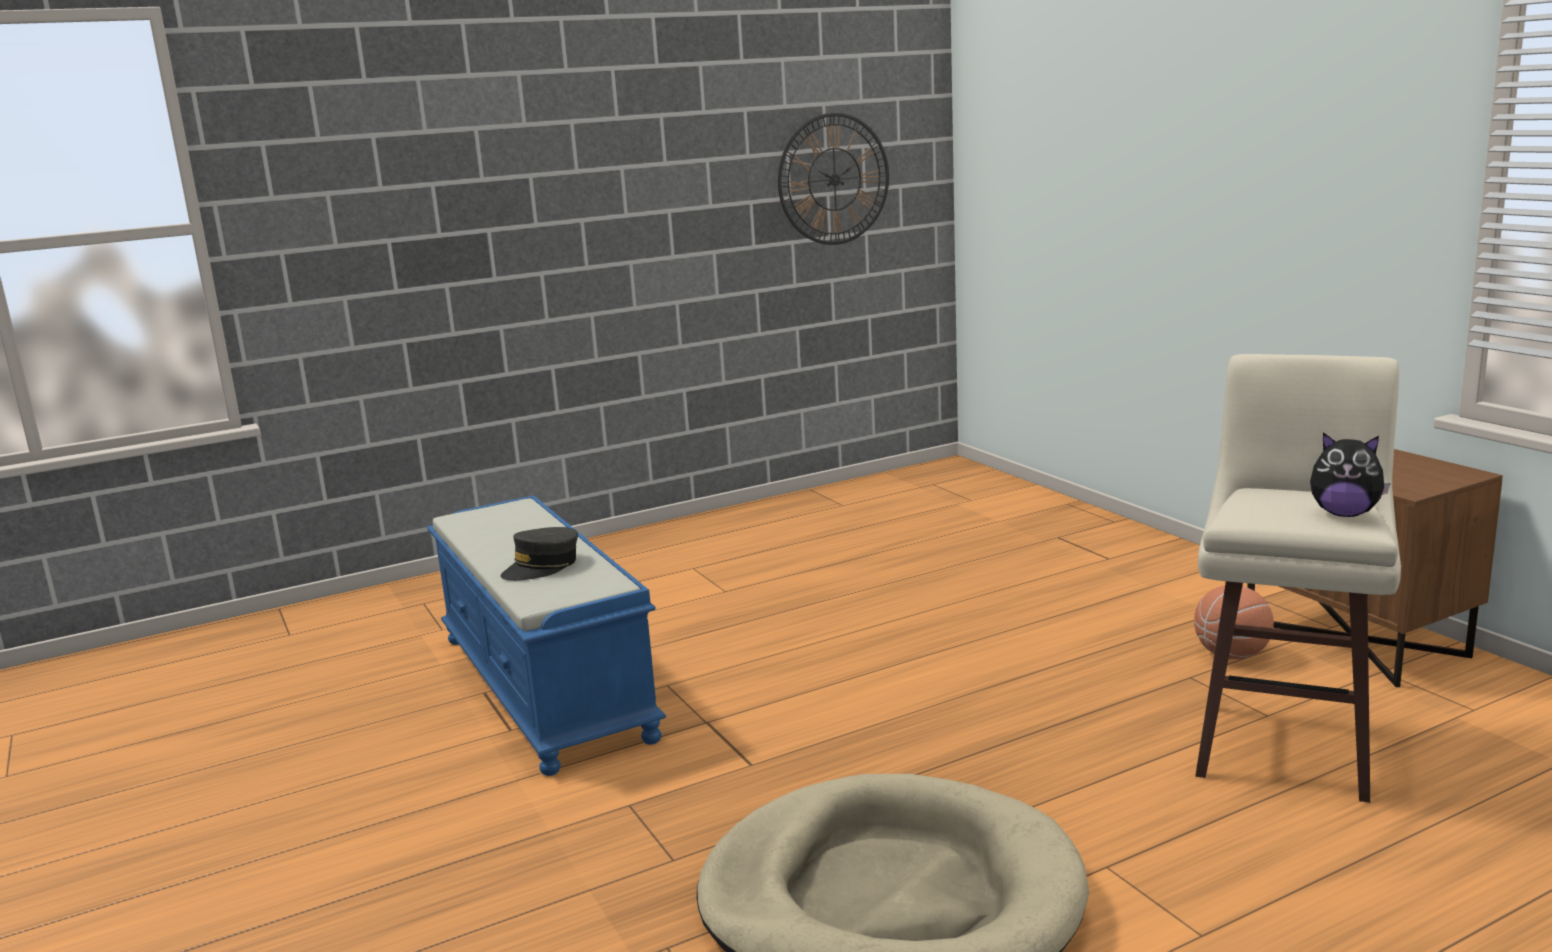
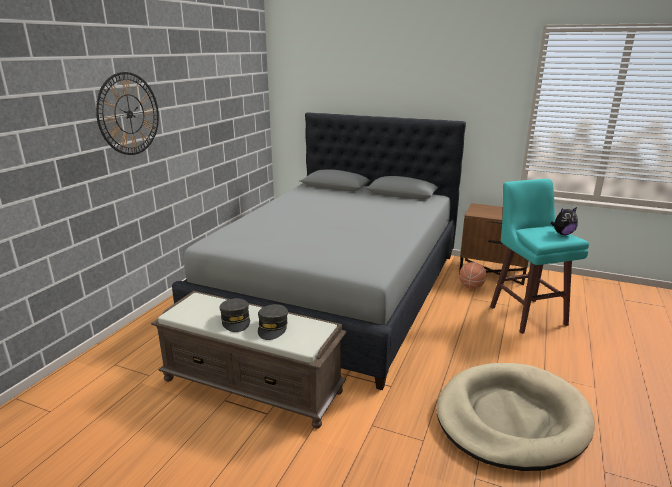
camera: 40 degrees left, 5 degrees up
(512, 545) = (236, 320): none -> grey cap
(548, 687) = (253, 385): blue bench -> brown bench
(834, 179) = (235, 111): wall clock -> wall clock (129, 114)
(905, 588) = (337, 290): none -> grey bed
(1285, 747) = (526, 314): beige stool -> turquoise stool

